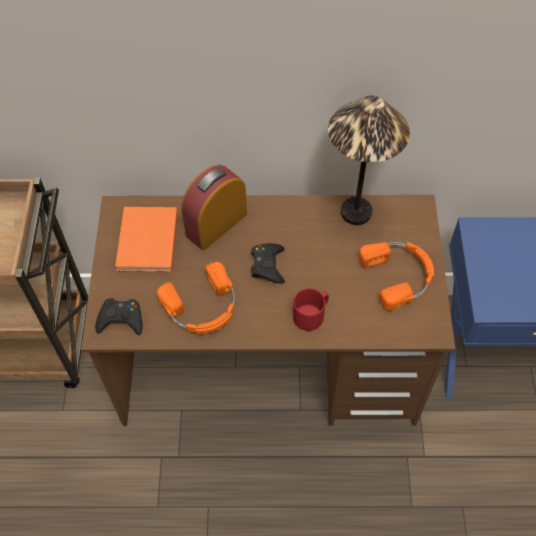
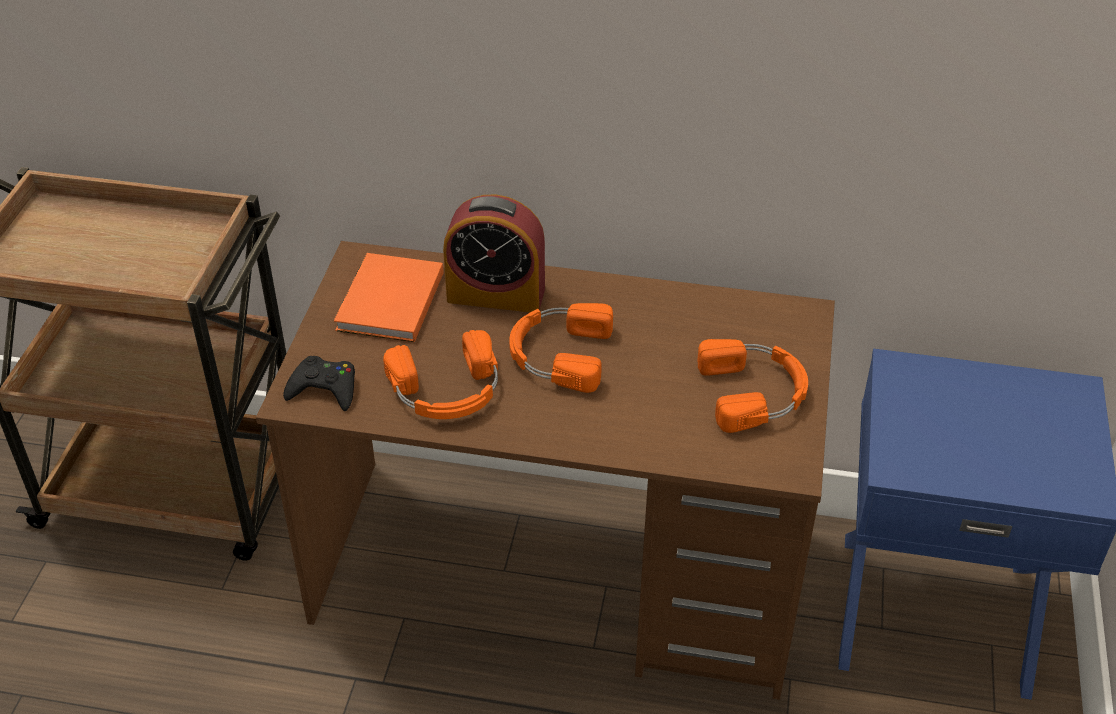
camera: 10 degrees right, 15 degrees down
(216, 224) = (496, 294): alarm clock -> alarm clock turned 135 degrees counterclockwise
(267, 265) = (558, 353): black game controller -> orange headphones
(311, 315) = (607, 423): red mug -> none
(357, 213) = (709, 307): table lamp -> none

